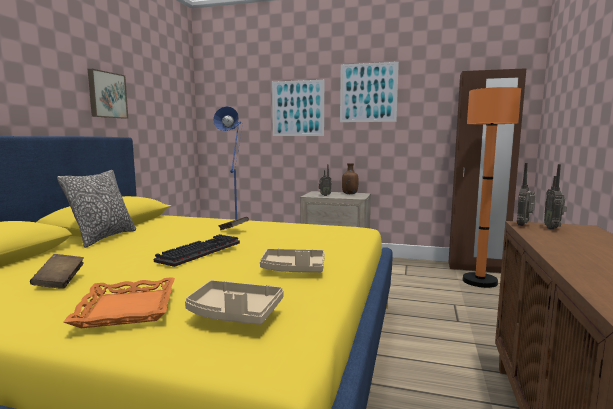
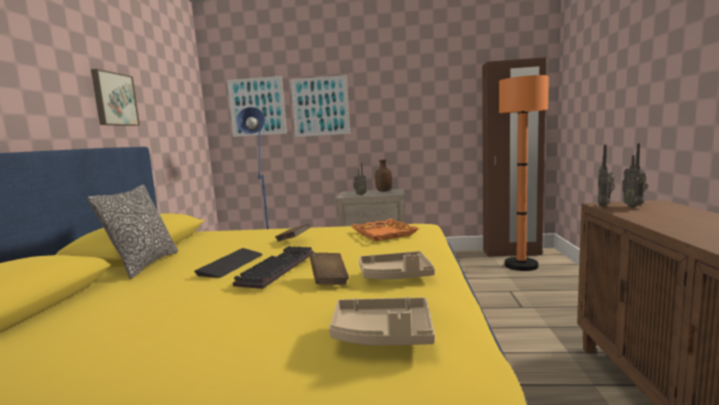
camera: 10 degrees left, 0 degrees up
(60, 282) = (131, 325): brown book -> brown book (329, 279)
(126, 308) = (244, 347): orange tray -> orange tray (383, 234)
(167, 245) = (231, 264): none -> keyboard
(368, 92) = (393, 87): picture -> picture (257, 106)

